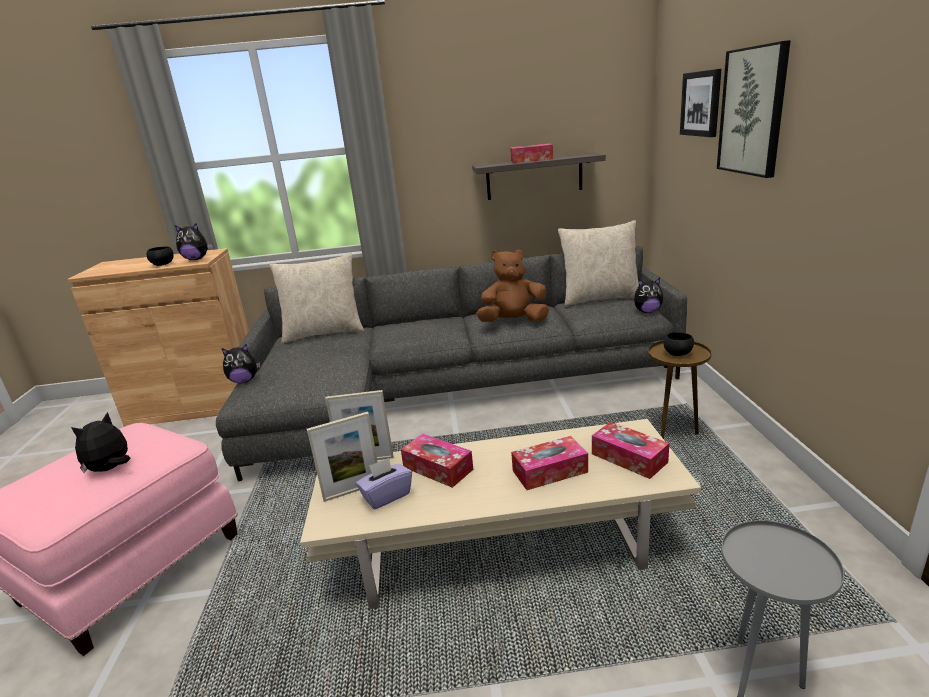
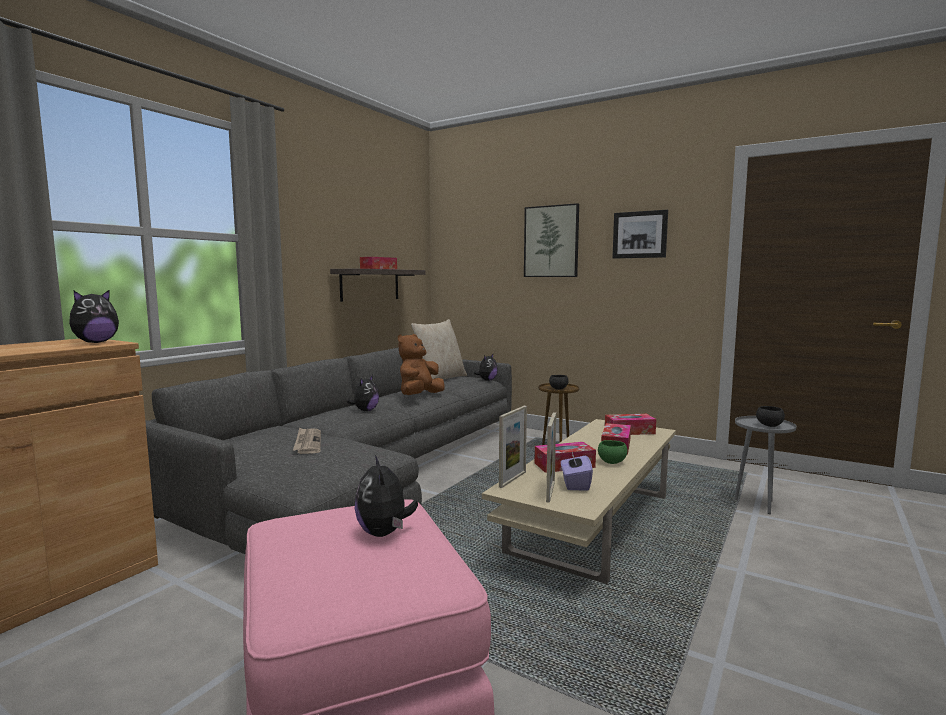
camera: 55 degrees left, 15 degrees down
(163, 264) = (47, 348): black bowl -> black bowl (769, 425)
(244, 381) = (255, 480): plush toy -> plush toy (365, 410)
(322, 356) = (307, 443): none -> newspaper
(324, 332) = (241, 436): beige pillow -> none
(483, 491) = (612, 462): none -> green bowl
(701, 103) = (495, 239): picture -> picture (640, 234)

